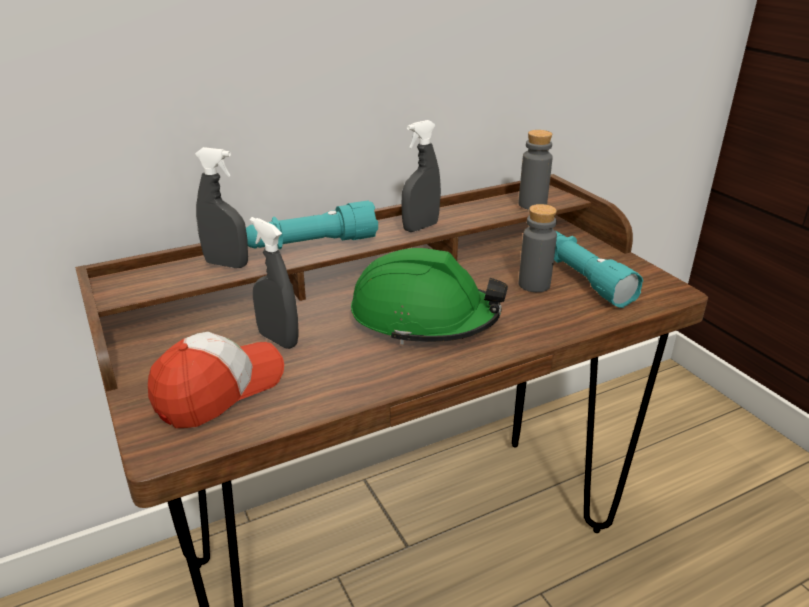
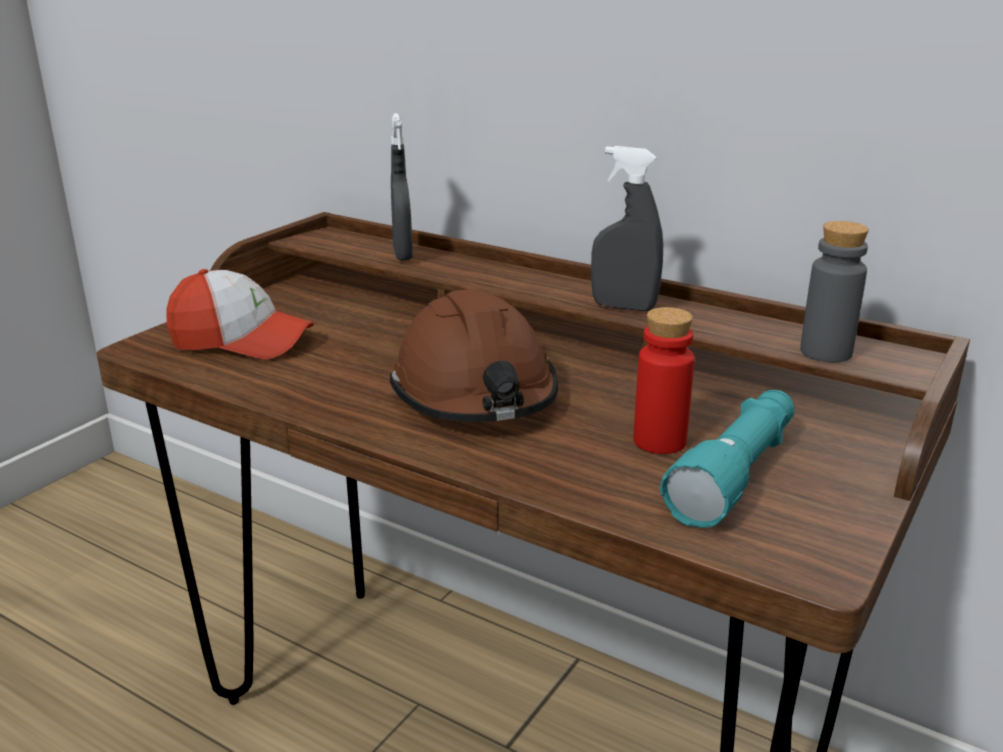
camera: 60 degrees right, 5 degrees down
(278, 339) = (350, 338): grey spray bottle -> none
(311, 244) = (495, 272): turquoise flashlight -> none
(424, 318) = (475, 393): green hard hat -> brown hard hat
(534, 285) = (659, 441): grey bottle -> red bottle

